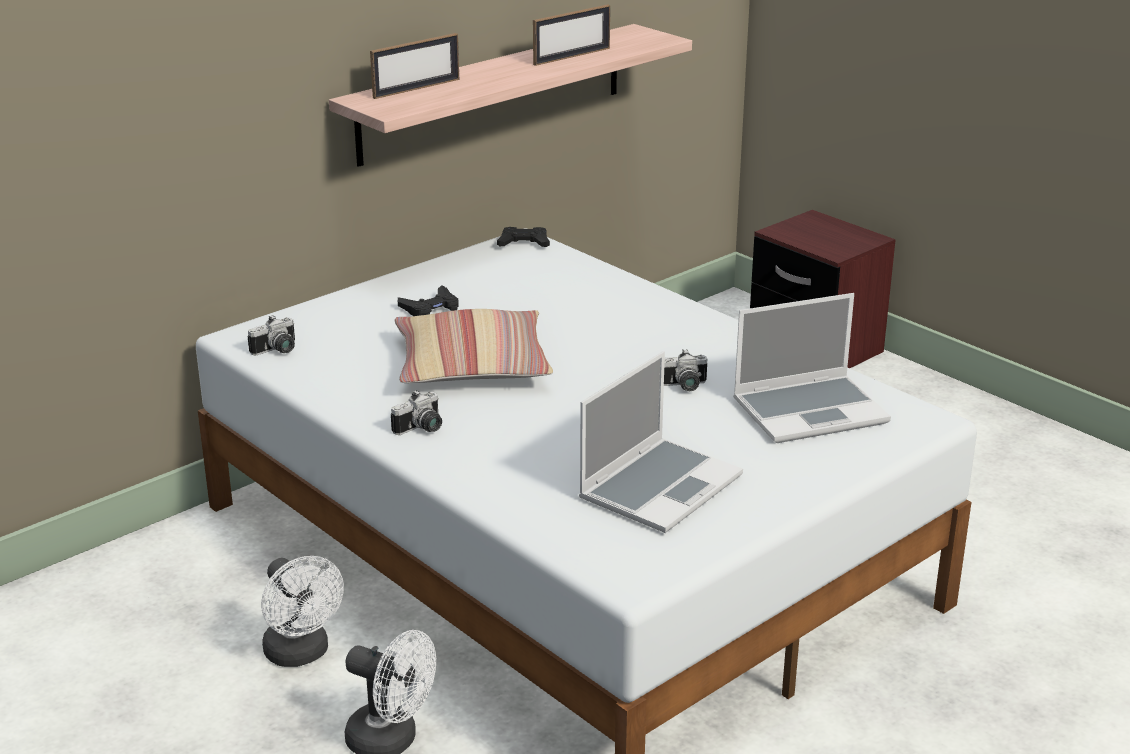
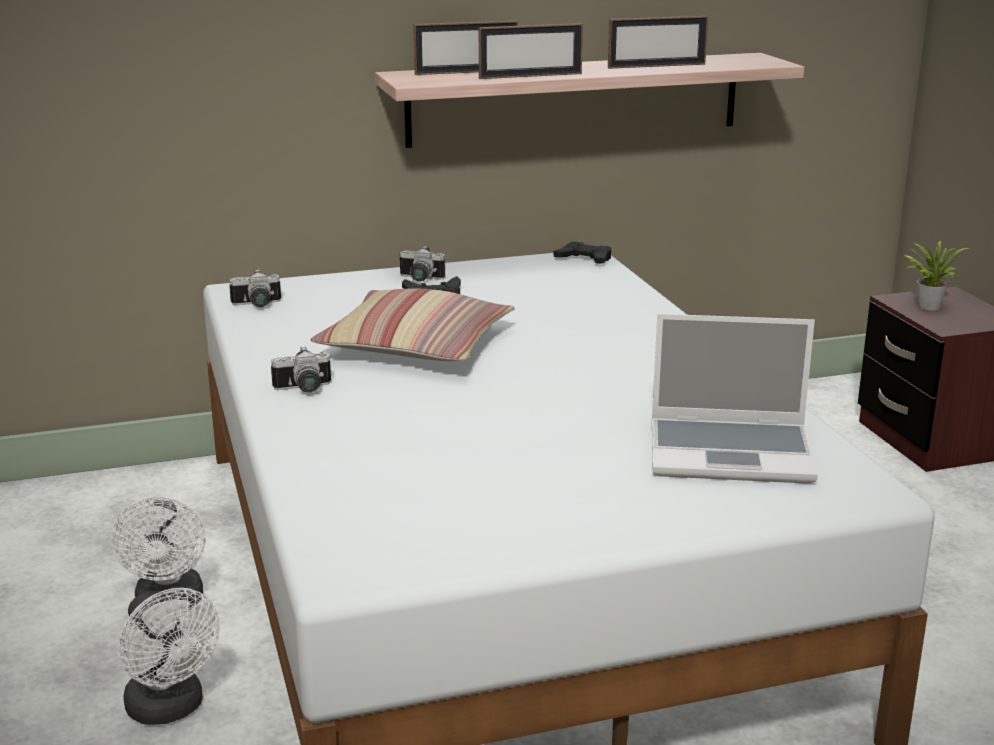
camera: 25 degrees right, 5 degrees down
(481, 86) = (530, 76): none -> picture frame
(660, 486) = (479, 490): laptop -> none
(683, 387) = (610, 403): camera -> camera (419, 279)
(805, 233) = (927, 305): none -> potted plant

